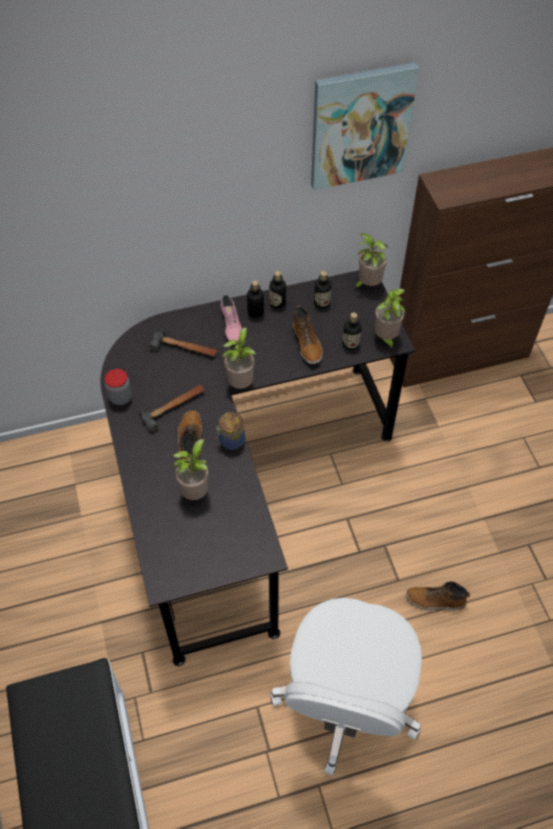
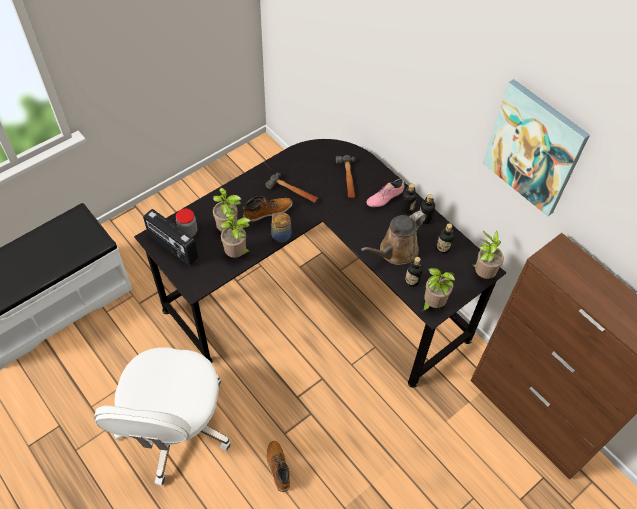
camera: 65 degrees right, 0 degrees up
(121, 397) = (286, 160): jar -> jar (188, 232)
(192, 564) = (172, 248): none -> radio
(241, 383) = (334, 223): potted plant -> potted plant (237, 254)
(307, 343) = (395, 251): boot -> brown watering can
(346, 698) = (175, 427): white office chair -> white office chair turned 75 degrees counterclockwise

